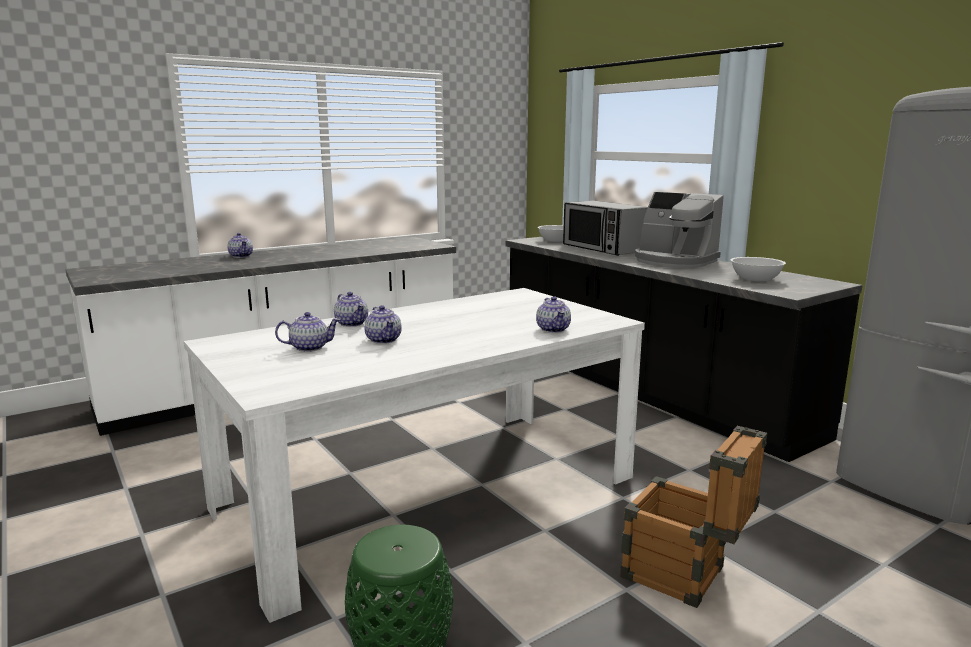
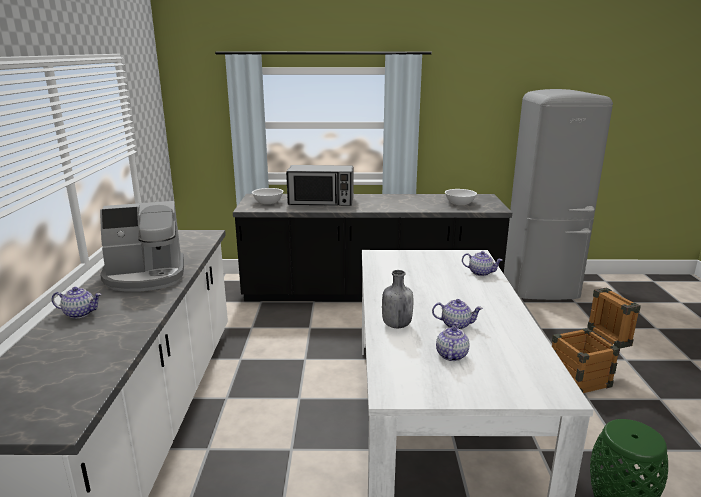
camera: 55 degrees left, 5 degrees up
(352, 323) = (396, 325): teapot -> grey bottle
(674, 261) = (388, 201): coffee machine -> coffee machine (146, 276)

